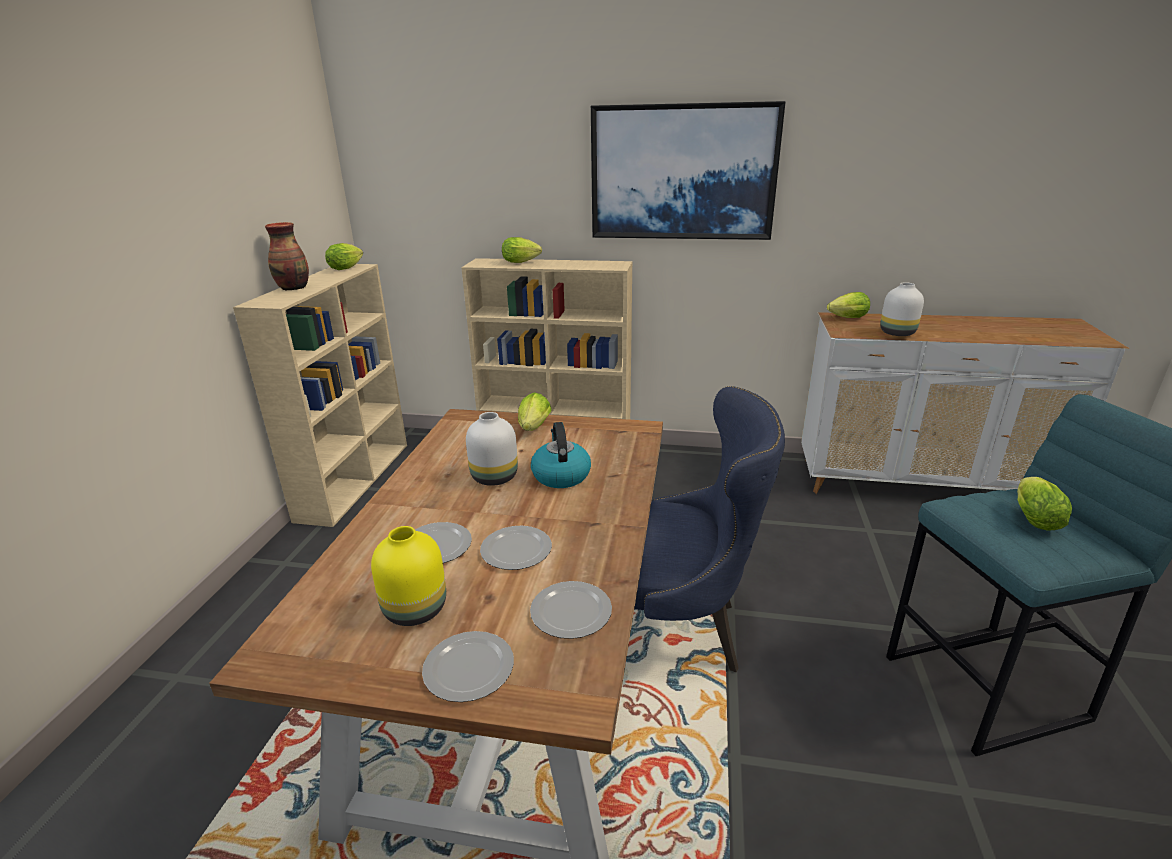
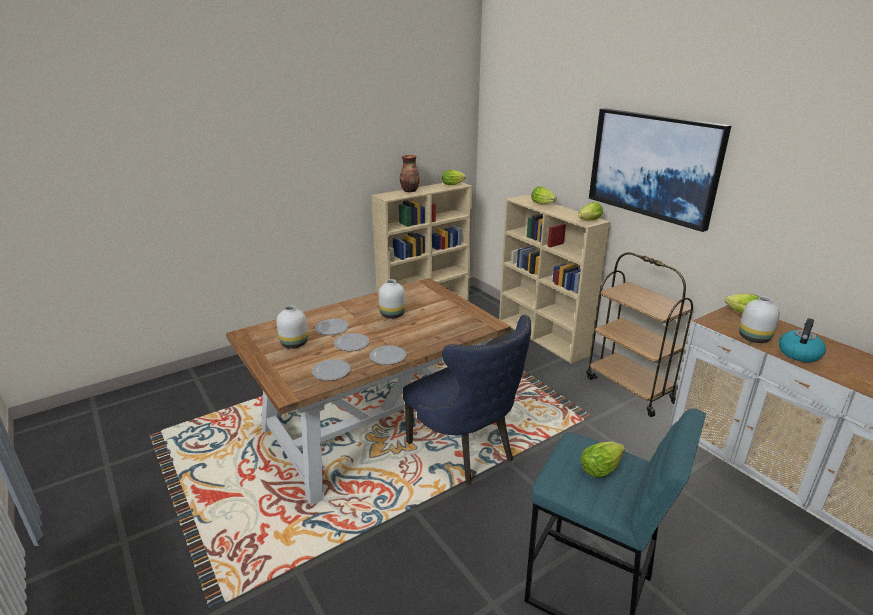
camera: 45 degrees right, 0 degrees up
(413, 610) = (293, 343): yellow vase -> white vase
(467, 669) = (279, 367): plate -> plate (387, 356)
(533, 429) = (444, 302): lettuce -> lettuce (588, 221)
(560, 475) = (417, 326): kettle -> kettle (798, 353)
(710, 462) = (629, 389): none -> brown cart

